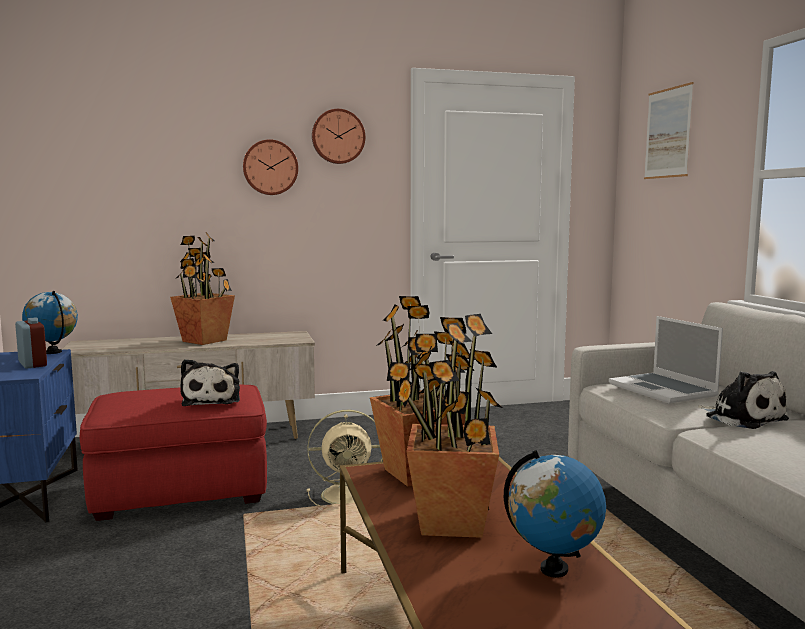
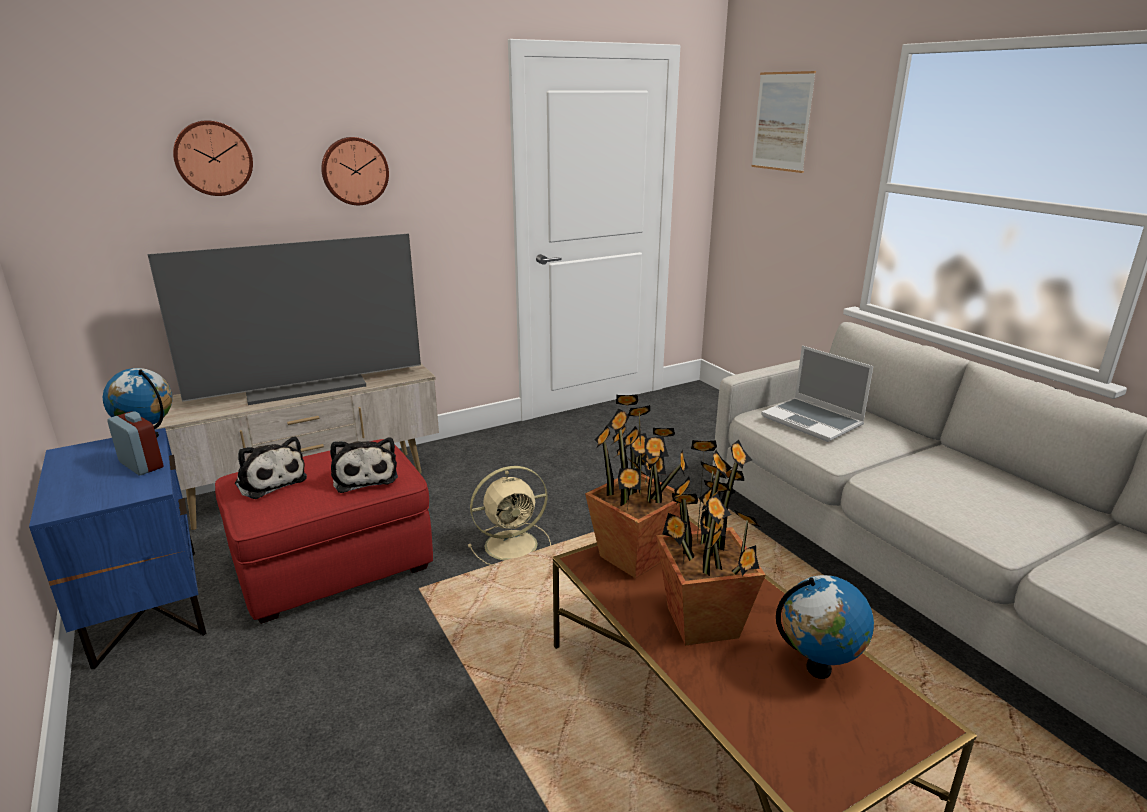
camera: 15 degrees left, 15 degrees up
(204, 341) = (307, 385): potted plant -> television
(338, 136) = (430, 128): wall clock -> wall clock (213, 158)
(742, 418) = (894, 454): plush toy -> plush toy (270, 481)

